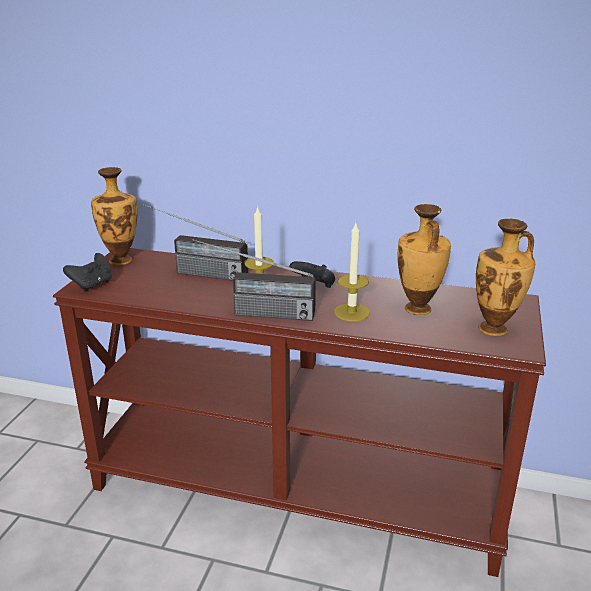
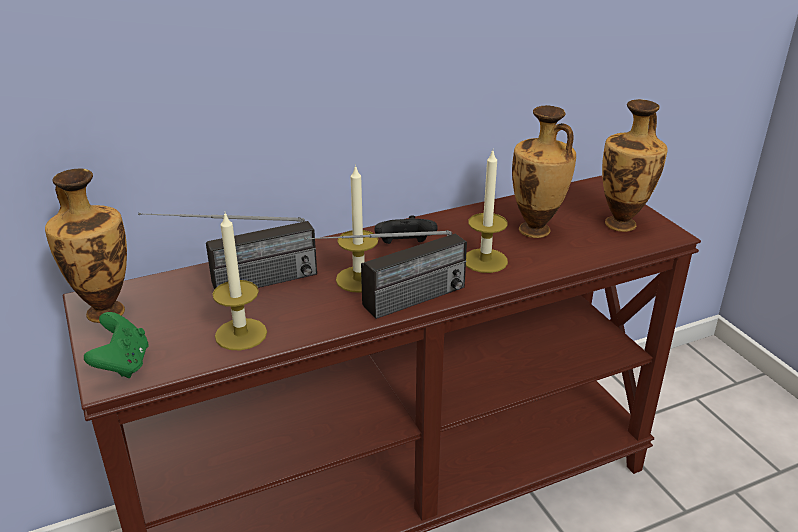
camera: 40 degrees left, 5 degrees up
(92, 285) = (123, 364): black game controller -> green game controller
(159, 294) = (241, 334): none -> candle

